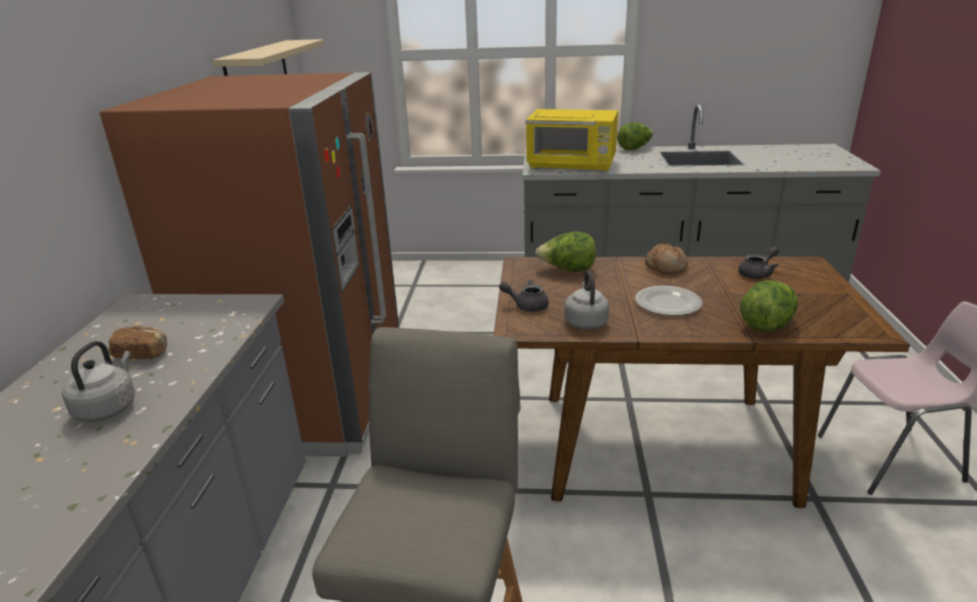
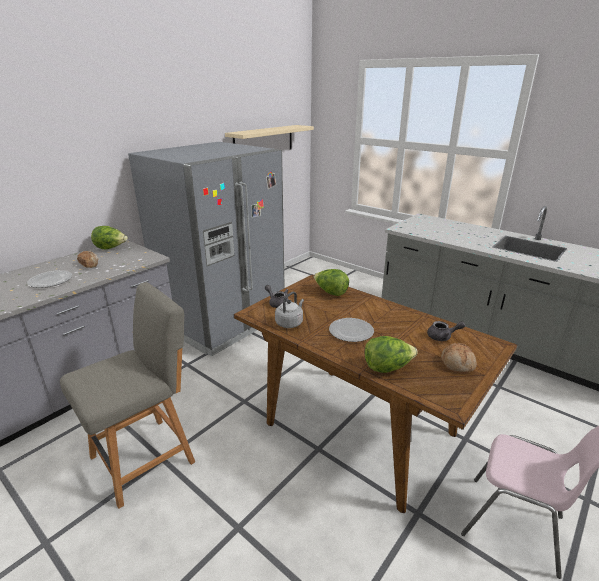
camera: 35 degrees right, 0 degrees up
(108, 407) = (51, 280): grey kettle -> plate
(312, 399) = (223, 322): brown fridge -> grey fridge
(572, 165) = (426, 231): yellow microwave -> none
(634, 149) = (491, 229): lettuce -> lettuce (111, 248)
(666, 267) = (390, 311): bread -> bread (458, 363)

